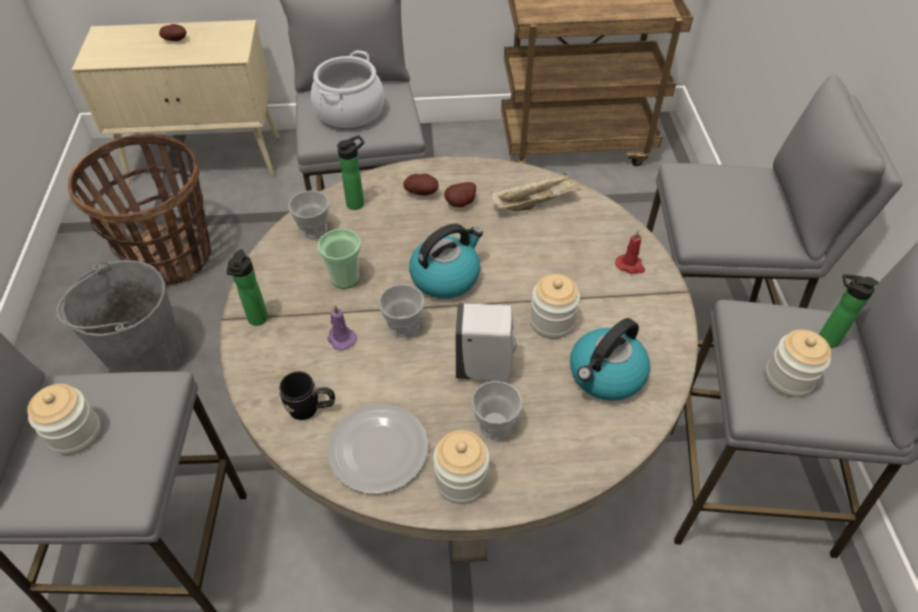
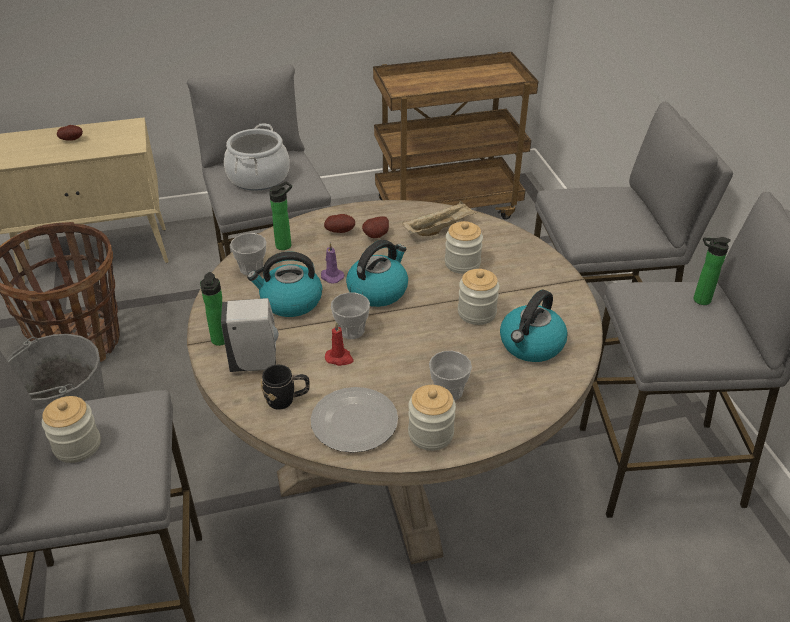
camera: 10 degrees left, 10 degrees down
(341, 338) = (299, 346): purple candle -> purple candle (331, 276)
(345, 278) = (290, 302): cup -> kettle
(485, 368) = (430, 353): white soap dispenser -> white soap dispenser (256, 363)
(630, 266) = (531, 266): red candle -> red candle (339, 358)
(788, 378) = (677, 329): jar -> jar (462, 263)

